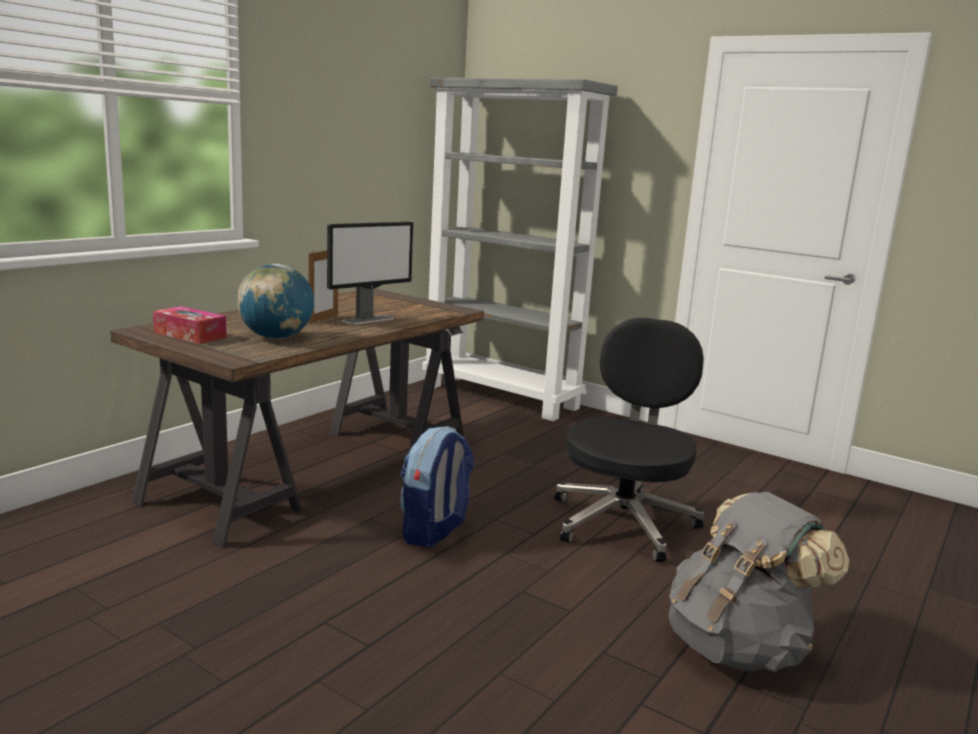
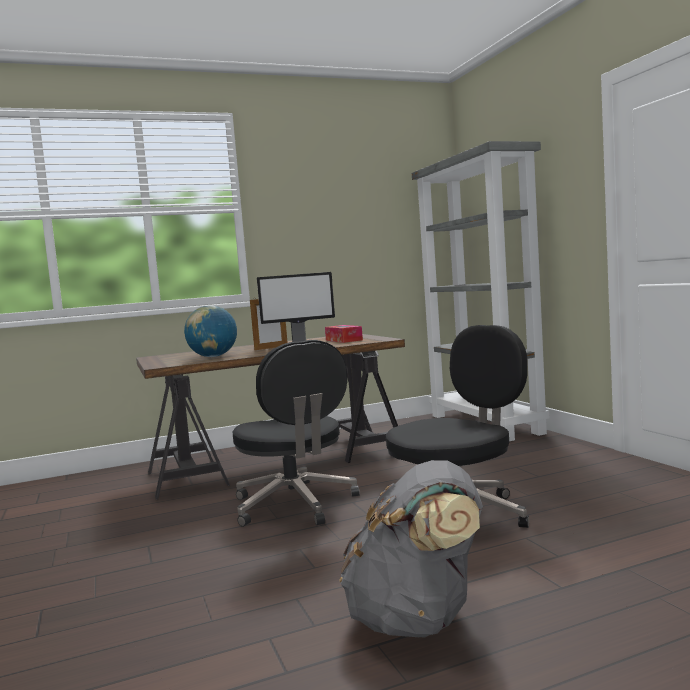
camera: 35 degrees right, 10 degrees down
(190, 335) = (169, 357): tissue box -> tissue box (343, 340)
(434, 532) = (295, 505): backpack -> black office chair

